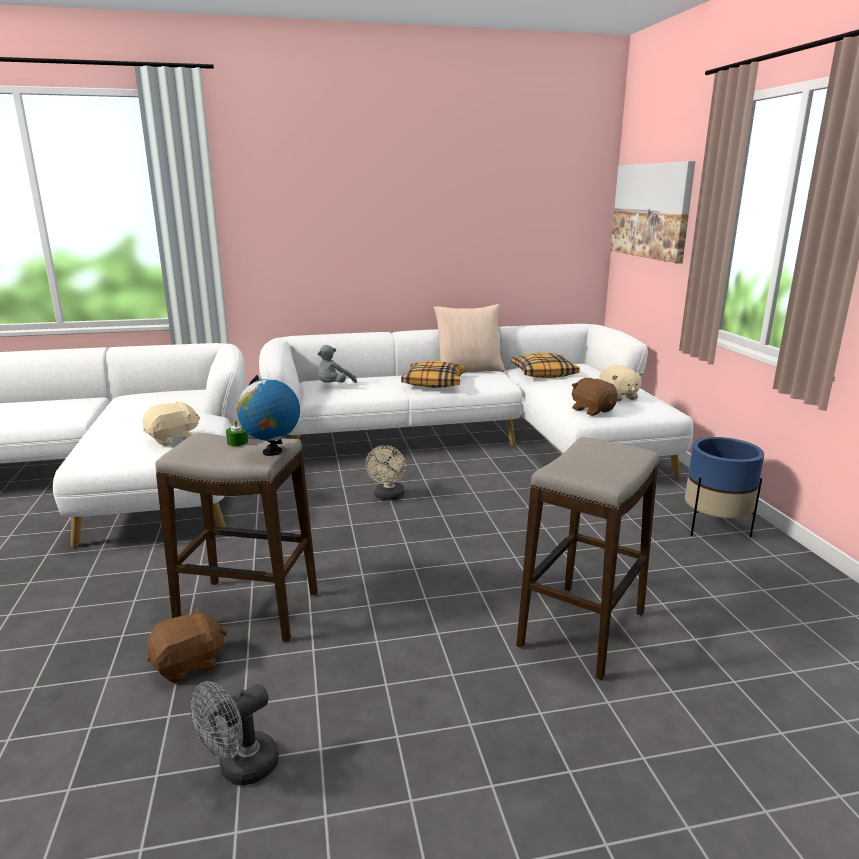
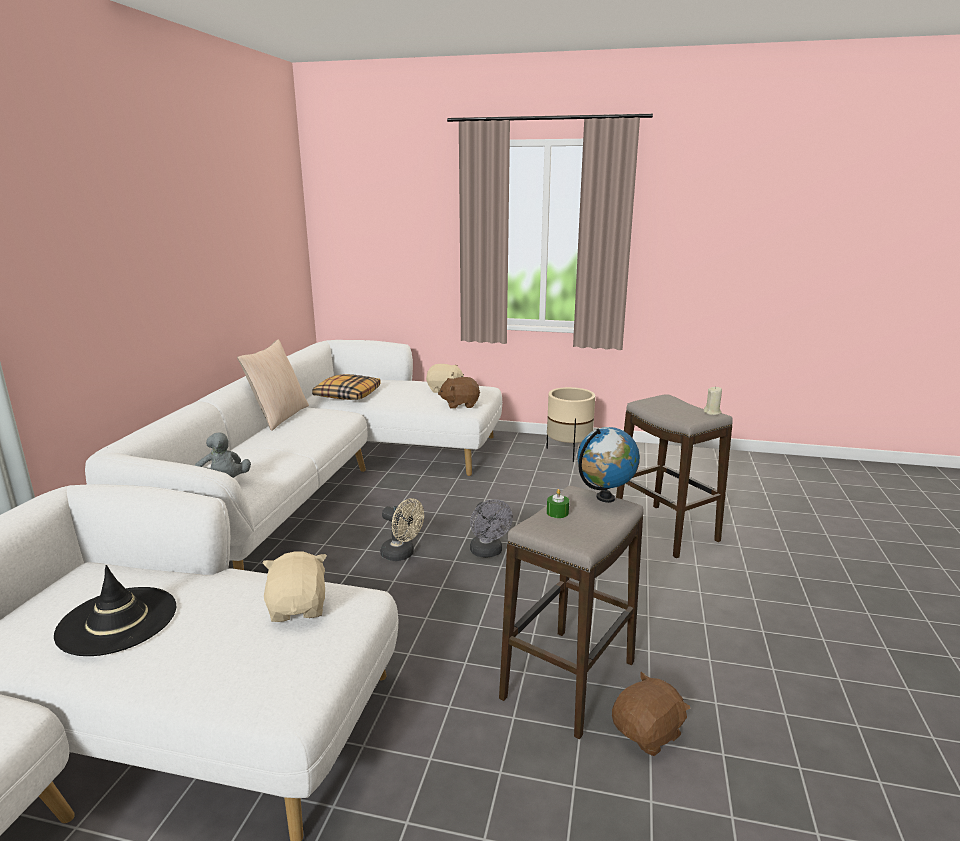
camera: 65 degrees left, 0 degrees up
(147, 407) = (118, 621): none -> black hat
(189, 665) = (648, 733): brown plush toy -> brown plush toy turned 60 degrees clockwise
(240, 769) = (794, 714): grey fan -> grey fan (488, 552)
(434, 382) = (297, 437): pillow -> none
(607, 479) = (712, 412): none -> beige candle
(651, 211) = (374, 230): picture -> none
(714, 528) = (568, 452): blue planter -> beige planter

